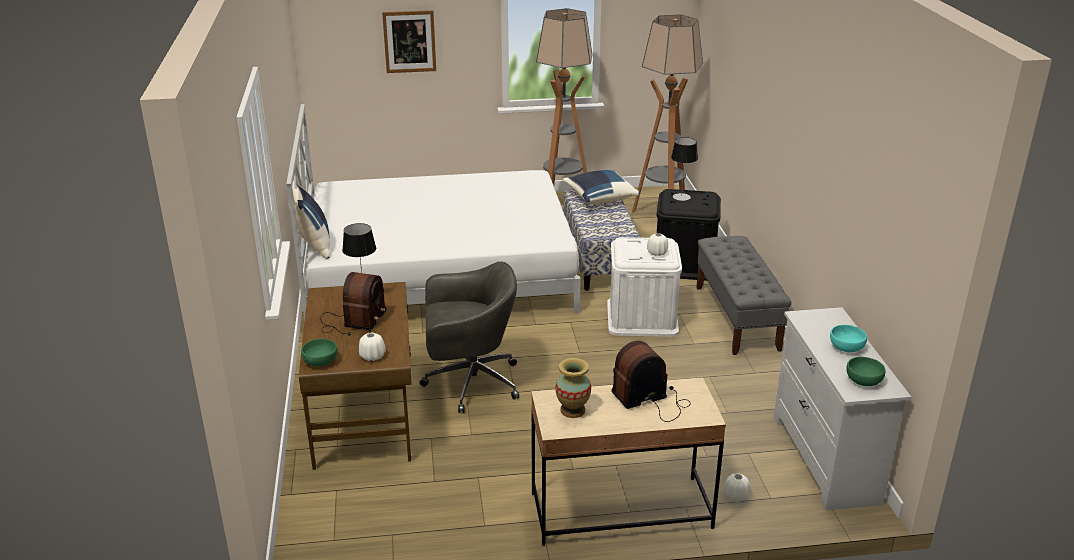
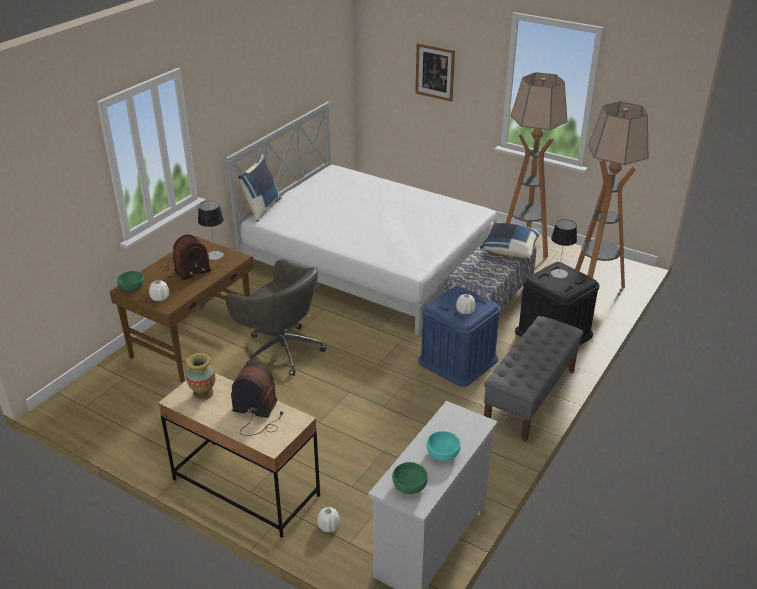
camera: 40 degrees right, 5 degrees up
(642, 317) = (457, 360): white storage box -> blue storage box

